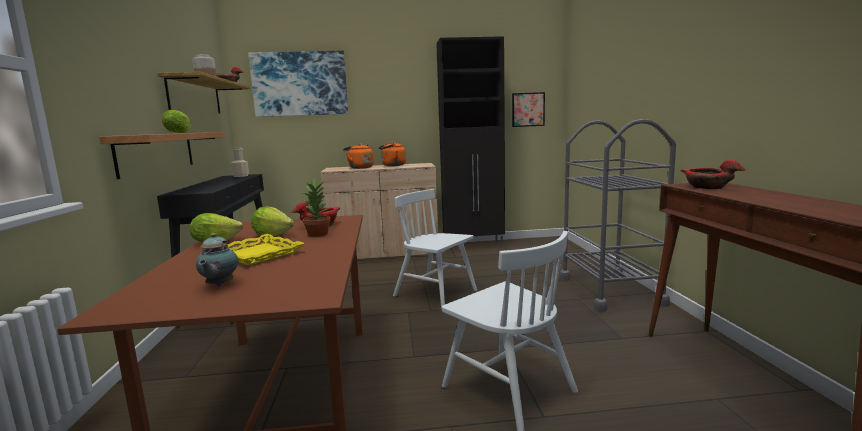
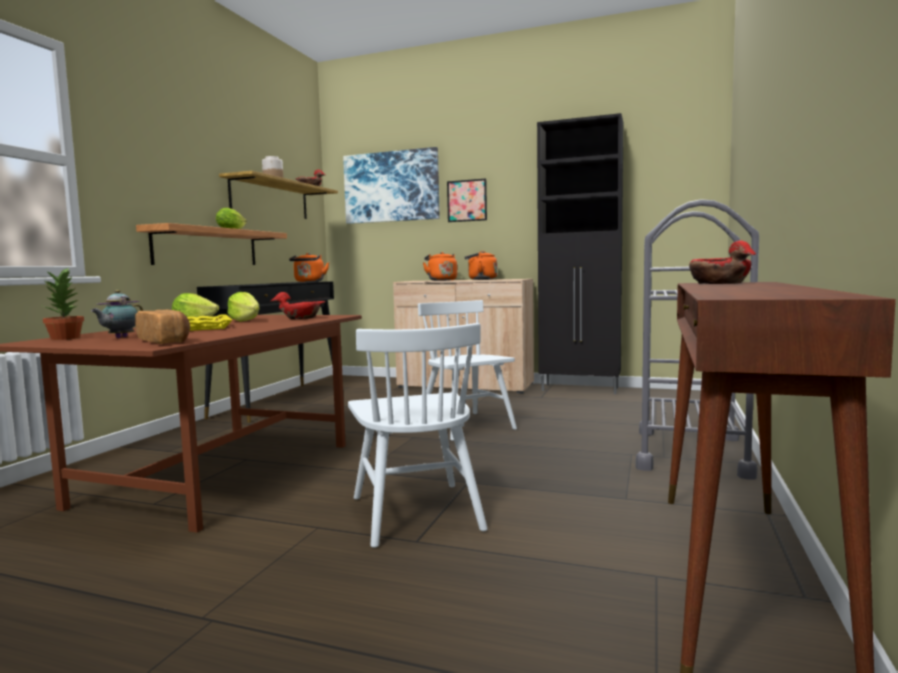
camera: 25 degrees right, 5 degrees down
(240, 176) = (309, 281): beige bottle -> orange kettle
(301, 286) = (165, 341): none -> bread
(318, 234) = (280, 322): potted plant -> potted plant (66, 338)
(528, 109) = (668, 209): picture -> picture (467, 200)

